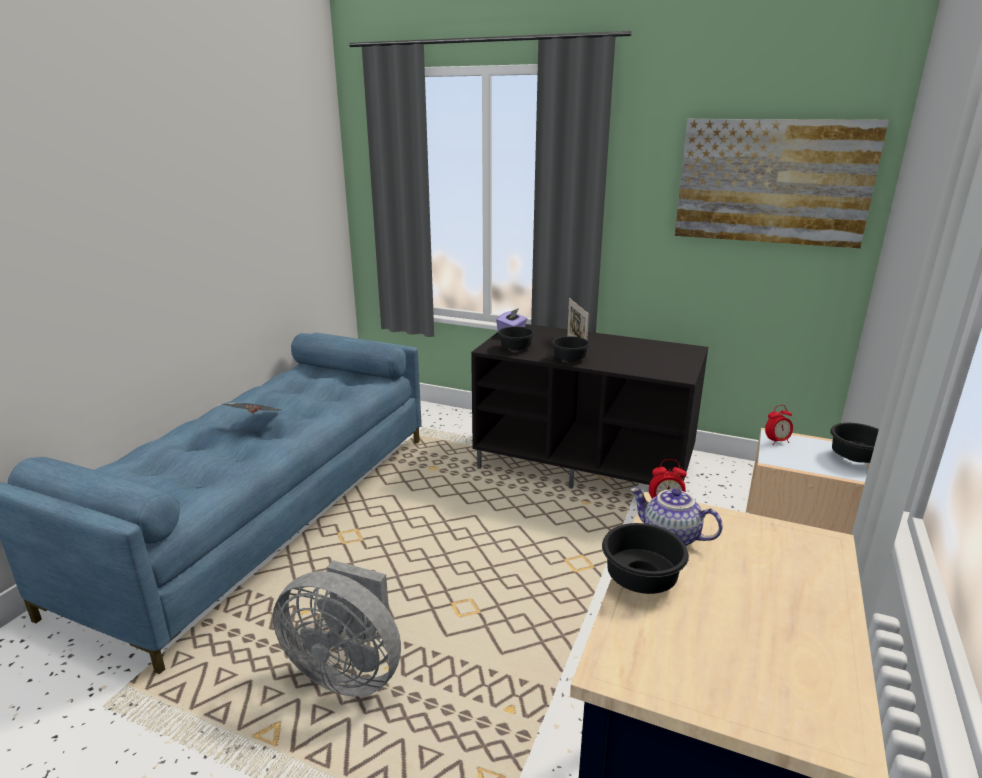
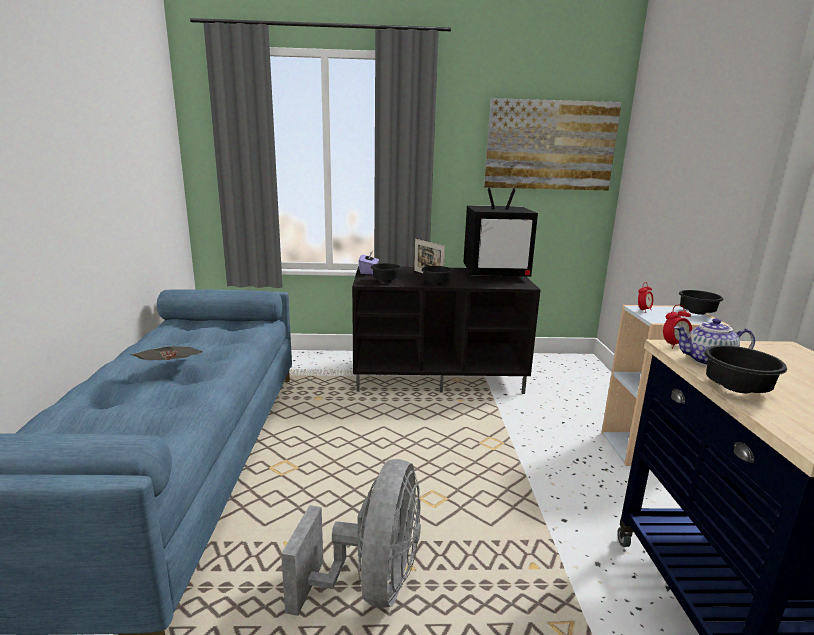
camera: 25 degrees left, 5 degrees down
(347, 671) = (371, 583): grey fan -> grey fan turned 75 degrees counterclockwise
(665, 352) = (496, 274): none -> television

